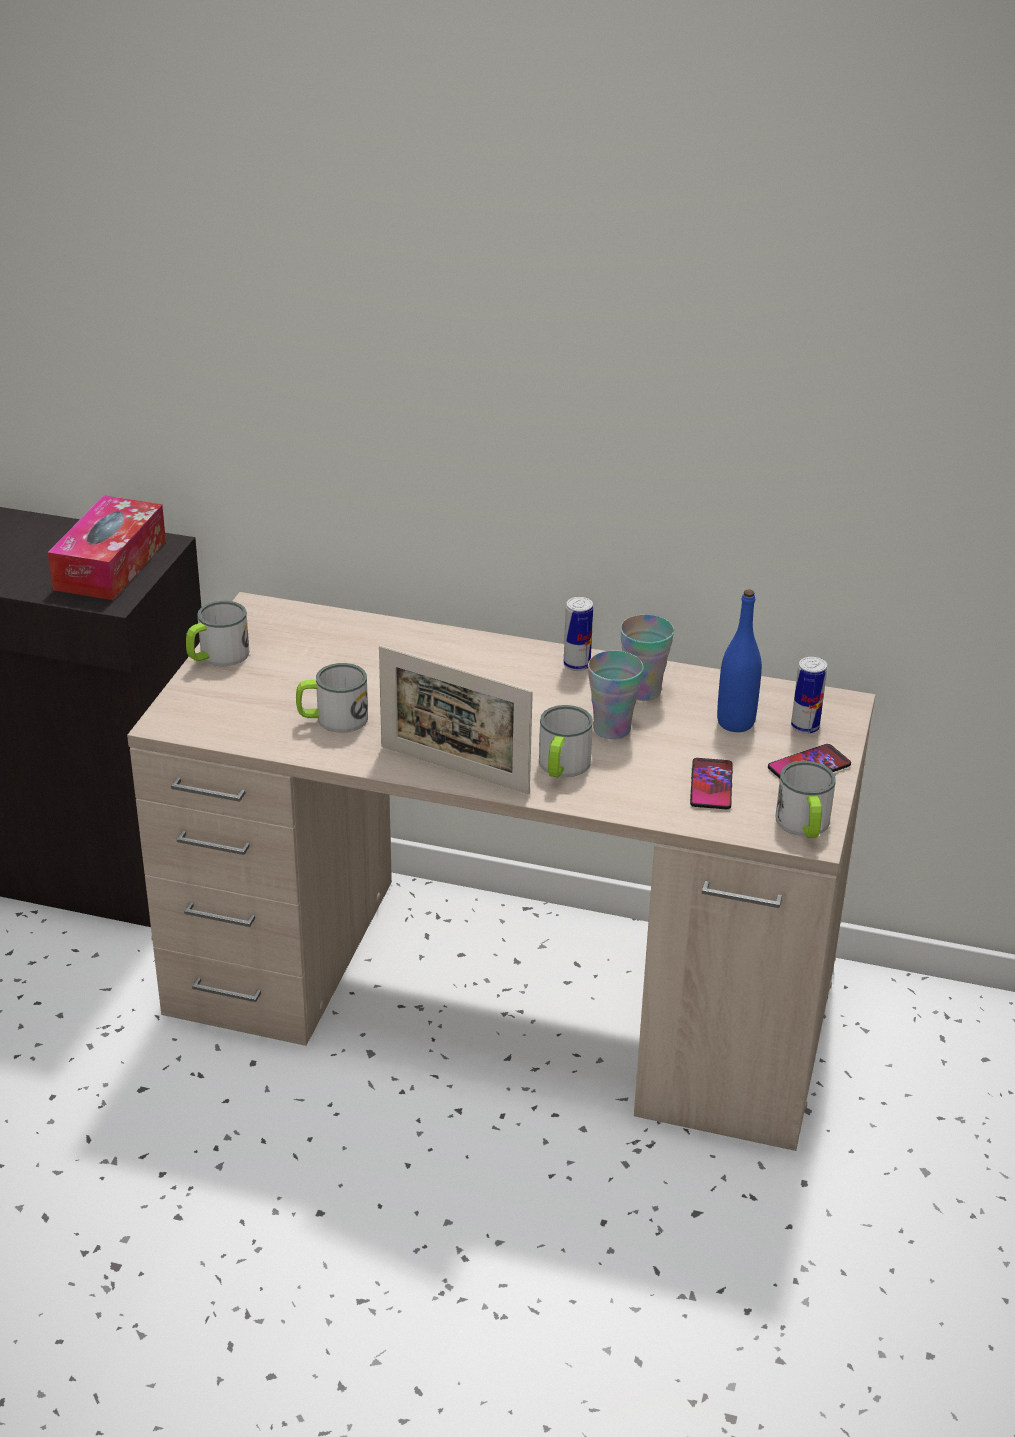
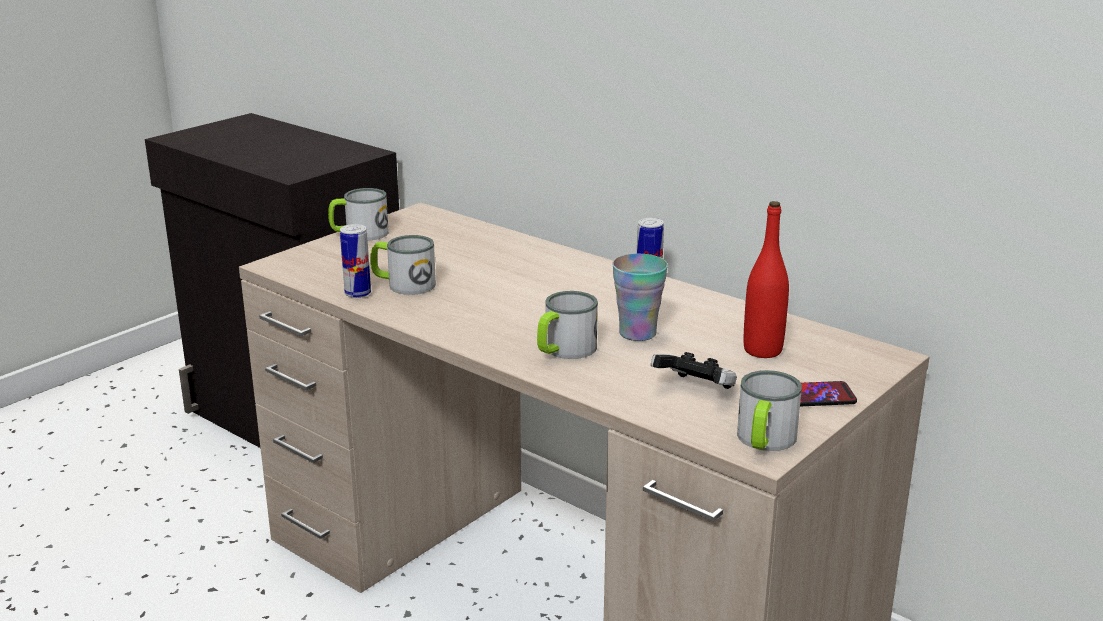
camera: 25 degrees right, 10 degrees down
(110, 565) = (315, 157): tissue box -> none
(454, 769) = (467, 334): picture frame -> none
(643, 691) = (692, 313): cup -> none
(711, 785) = (695, 390): phone -> game controller
(735, 723) = (762, 350): blue bottle -> red bottle
(805, 727) = (831, 366): can -> can (357, 293)

